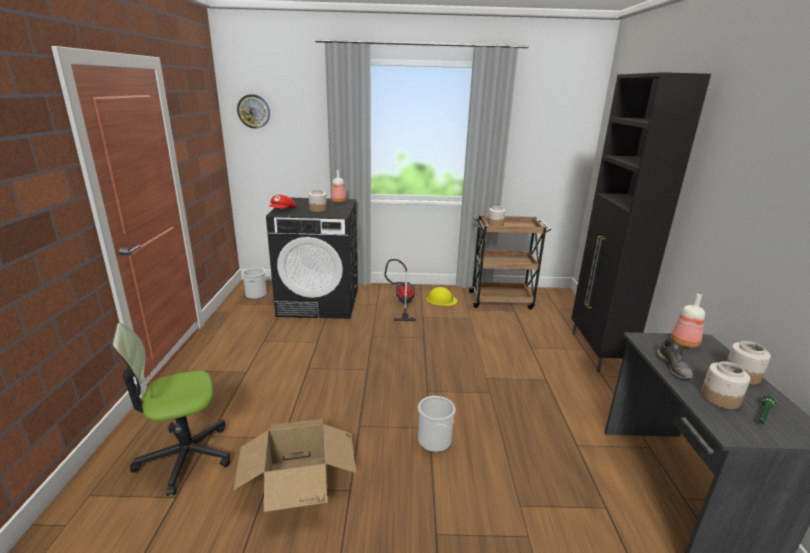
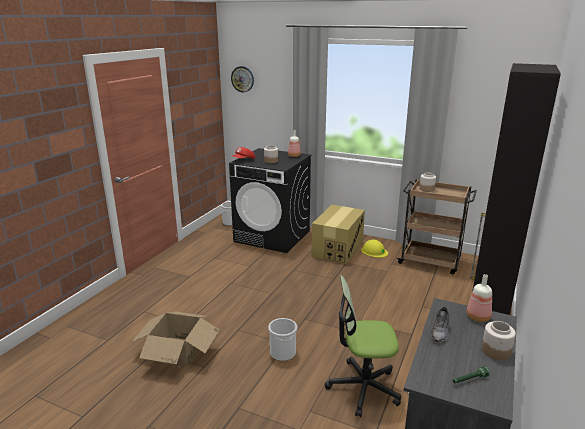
camera: 25 degrees right, 0 degrees up
(185, 456) = (125, 319): office chair -> office chair (363, 387)
(402, 303) = (338, 248): vacuum cleaner -> cardboard box
(719, 398) = (448, 360): jar -> none

